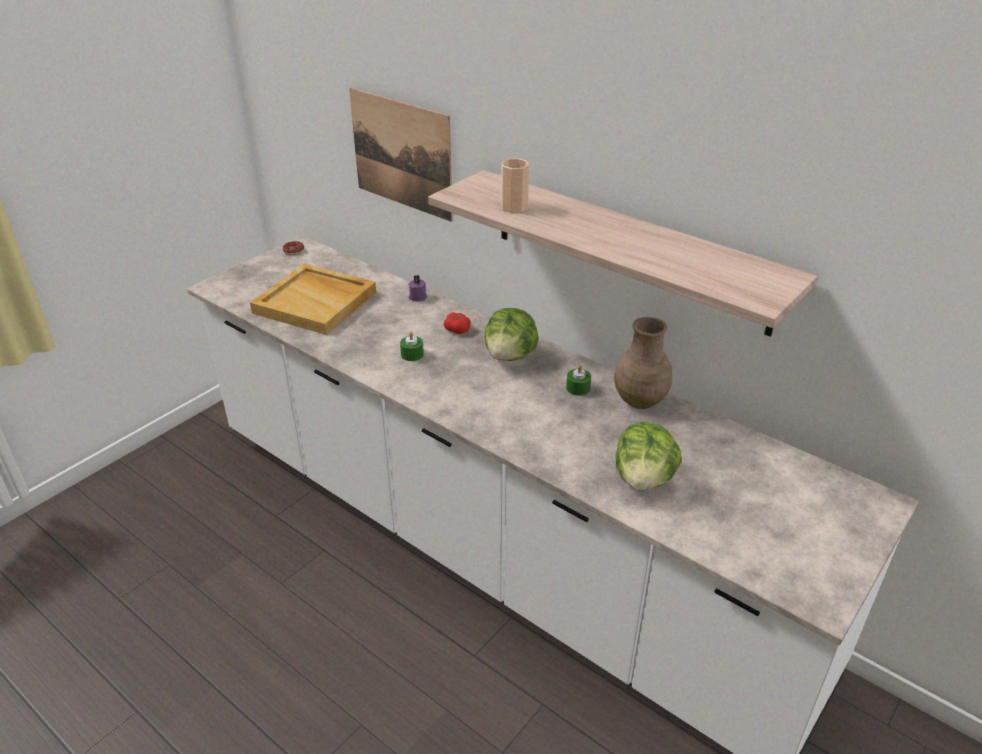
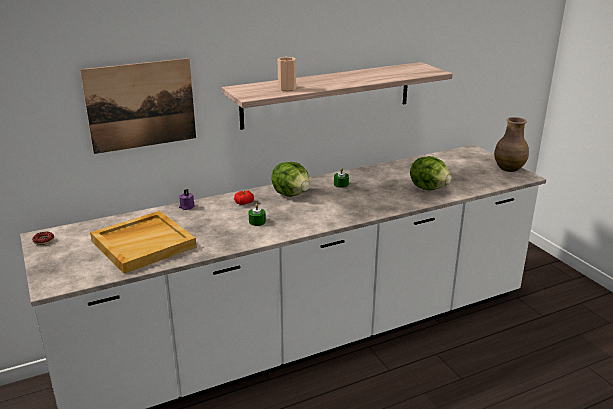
camera: 65 degrees left, 10 degrees down
(641, 400) = (365, 173): brown vase -> brown vase (509, 168)

